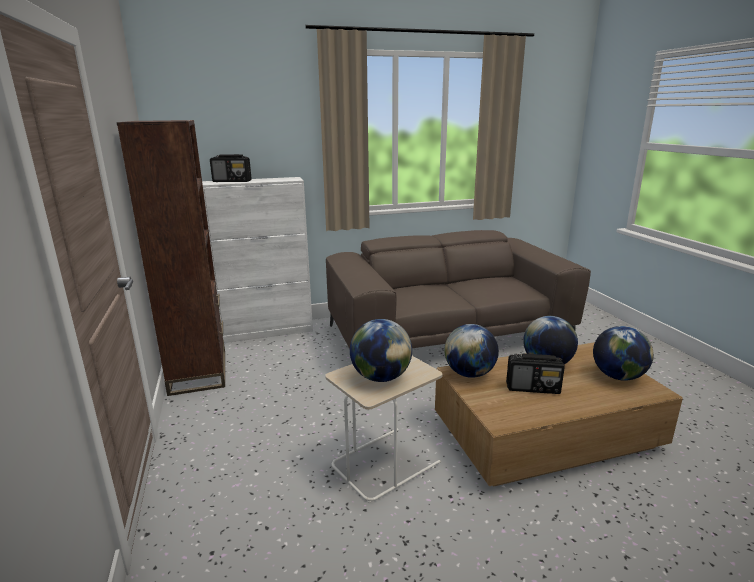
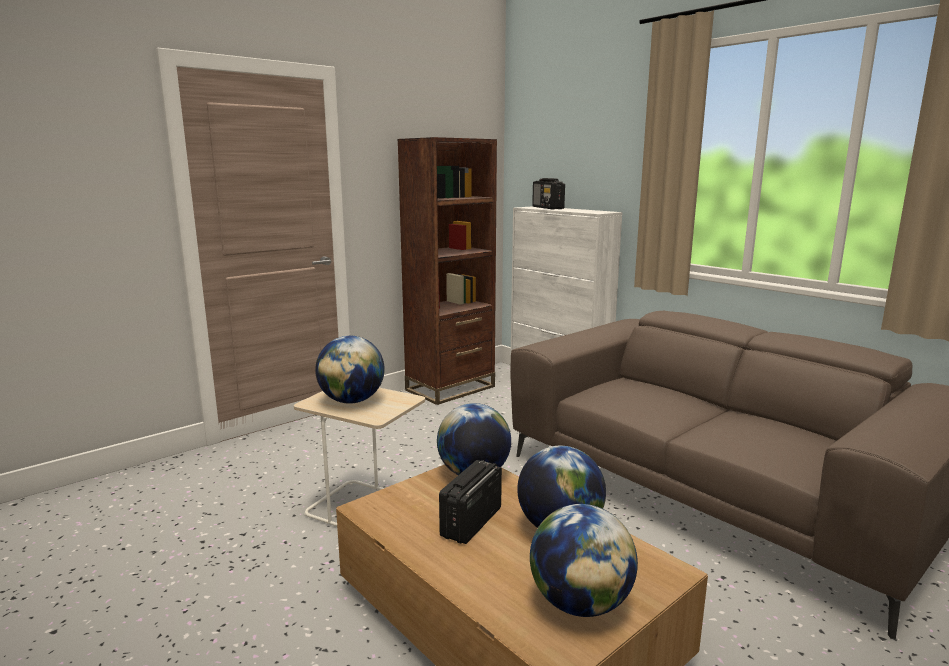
camera: 65 degrees right, 5 degrees down
(533, 388) = (471, 522): radio -> radio turned 45 degrees clockwise

